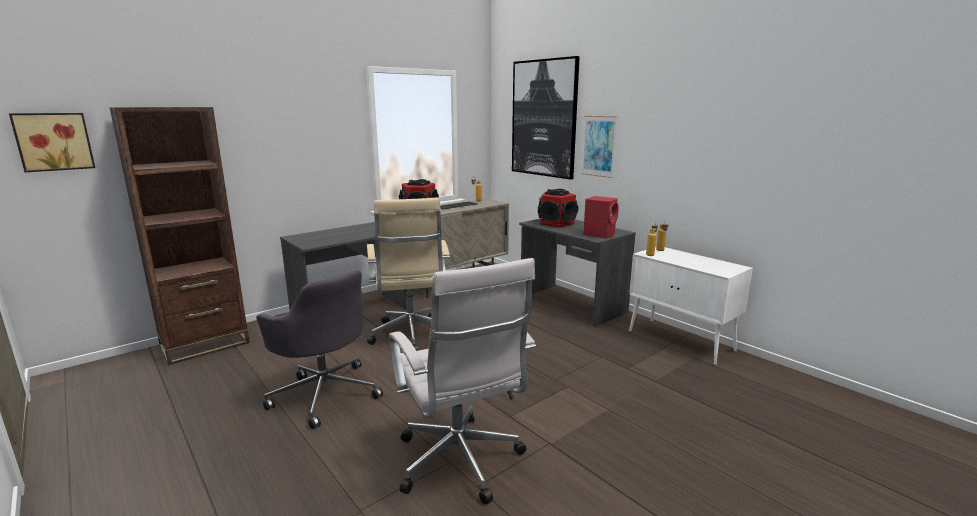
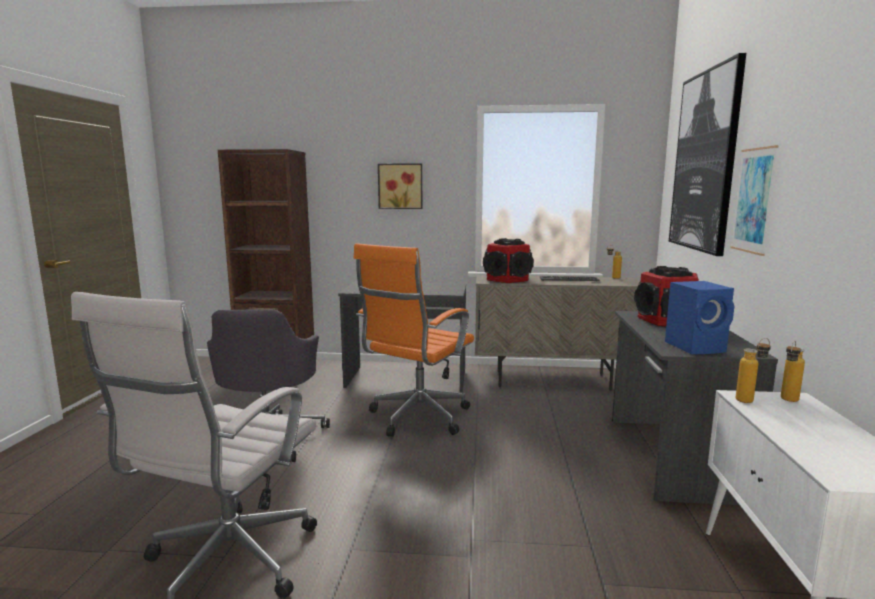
camera: 45 degrees right, 5 degrees down
(54, 141) = (206, 179): picture -> picture (400, 186)
(411, 336) = (416, 418): beige office chair -> orange office chair
(600, 234) = (697, 347): red speaker -> blue speaker

